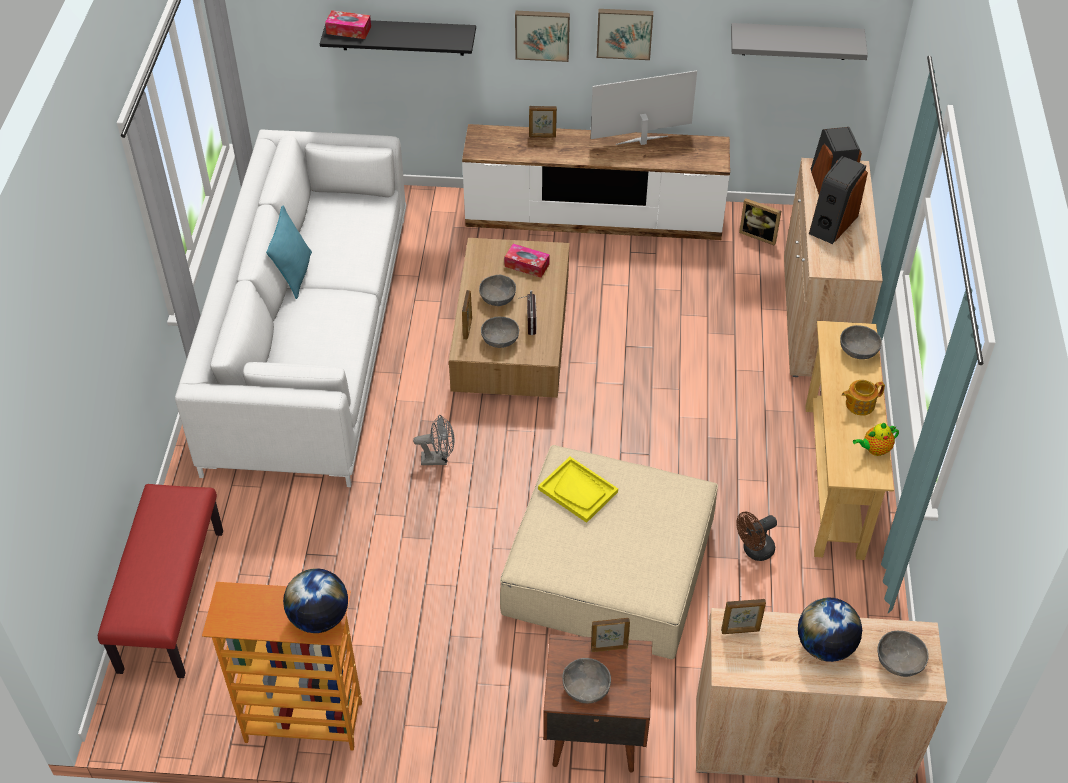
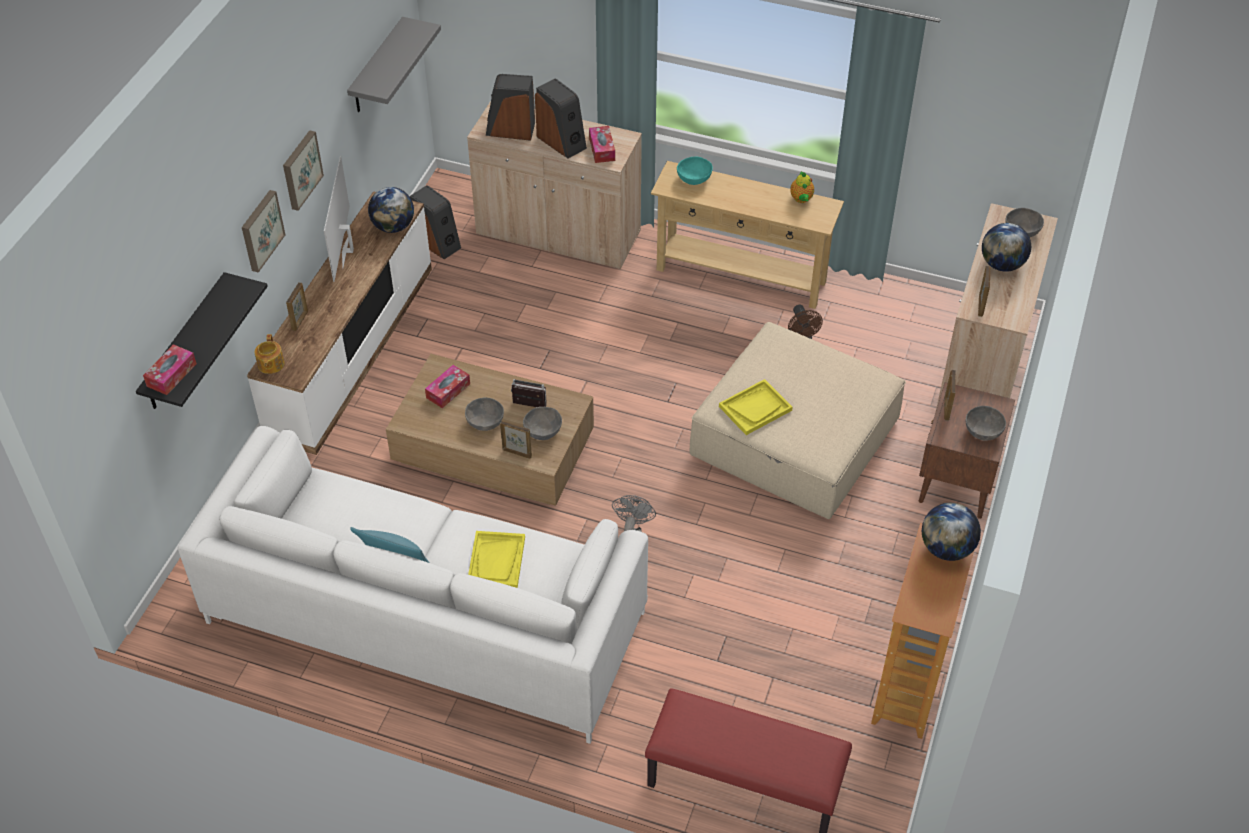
camera: 75 degrees left, 0 degrees up
(317, 331) = (496, 561): none -> yellow tray
(687, 161) = (393, 226): none -> globe
(759, 235) = (437, 242): picture frame -> speaker
(837, 255) = (602, 149): none -> tissue box
(858, 351) = (694, 178): grey bowl -> turquoise bowl
(859, 404) = (752, 194): teapot -> teapot (270, 364)

